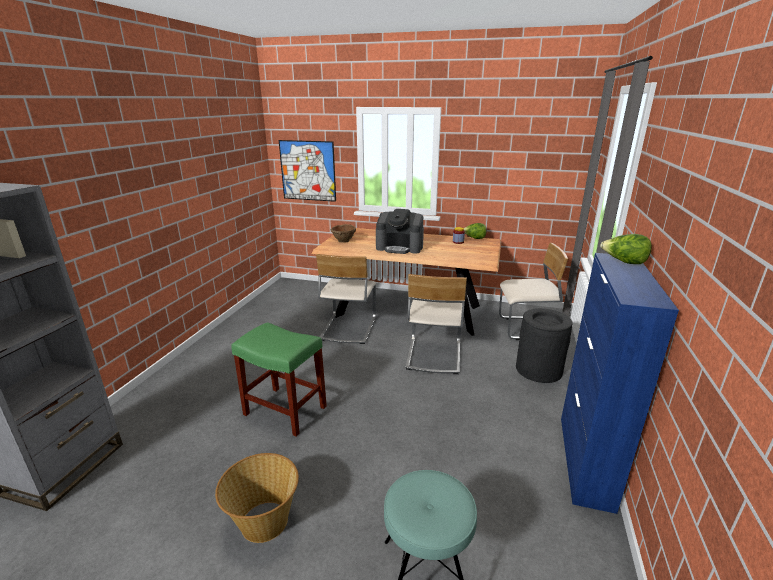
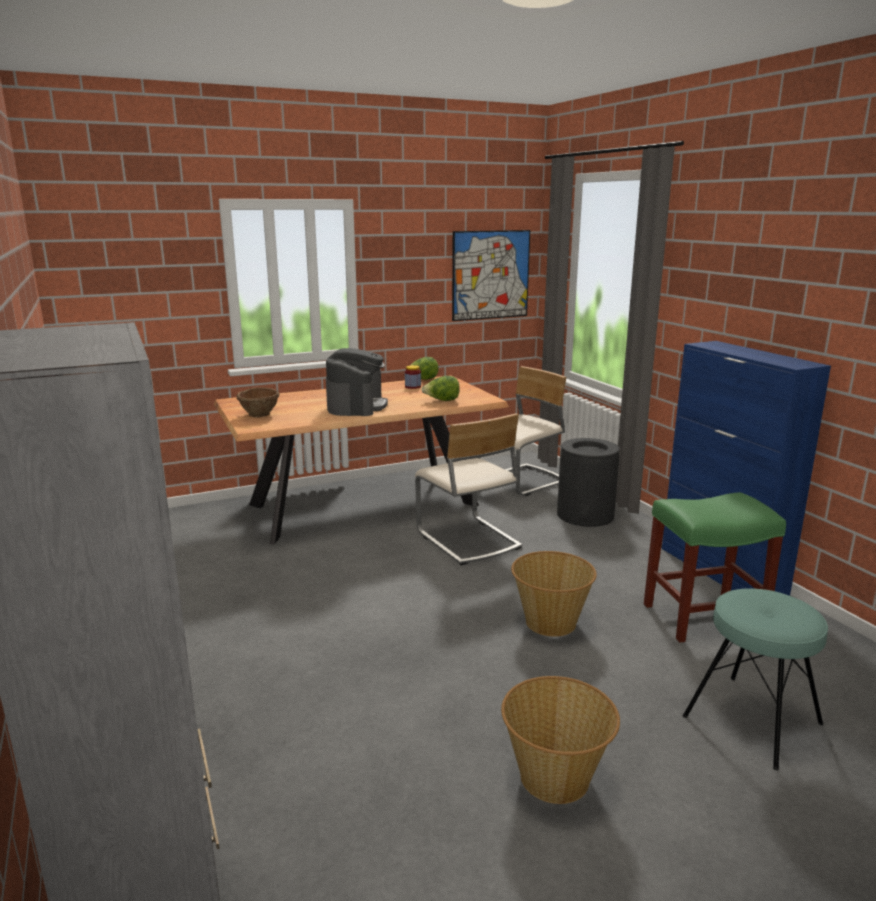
camera: 40 degrees left, 5 degrees down
(284, 410) = (386, 670): green stool -> green stool (702, 617)
(308, 171) = (131, 311): picture -> picture (491, 275)
(348, 329) = (315, 550): beige chair -> none
(400, 247) = (356, 406): coffee machine -> coffee machine turned 60 degrees counterclockwise
(402, 430) = (550, 622): none -> basket
(623, 262) = (722, 346): lettuce -> lettuce (442, 401)

